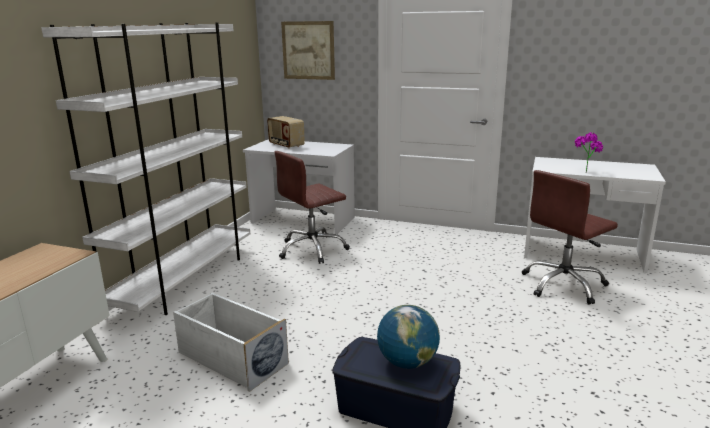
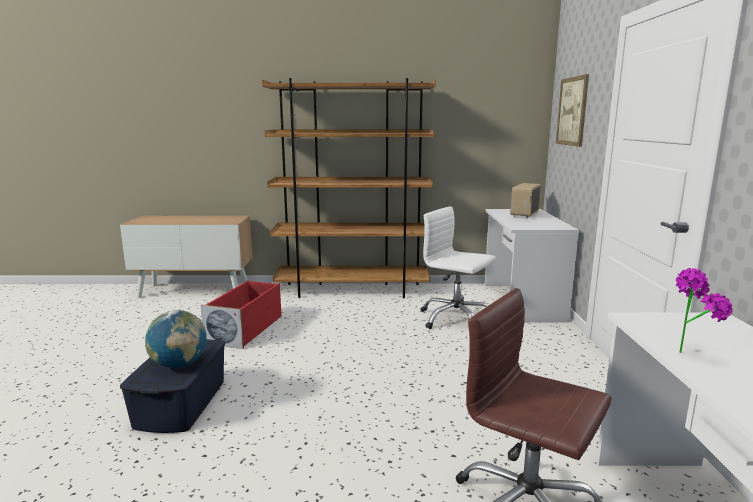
camera: 70 degrees right, 5 degrees down
(185, 280) = (353, 290): white bookcase -> brown bookcase
(231, 358) = (246, 329): white storage box -> red storage box
(312, 249) = (455, 319): brown office chair -> white office chair

